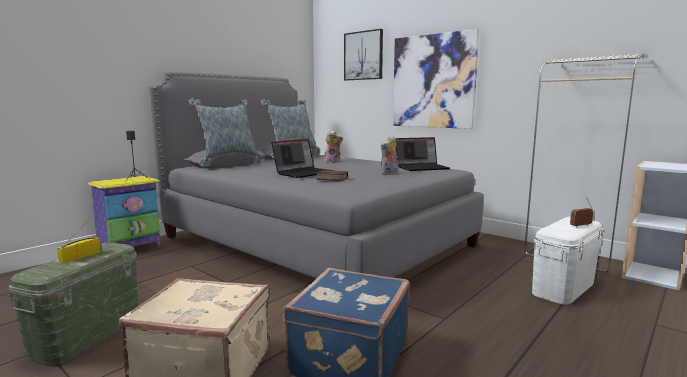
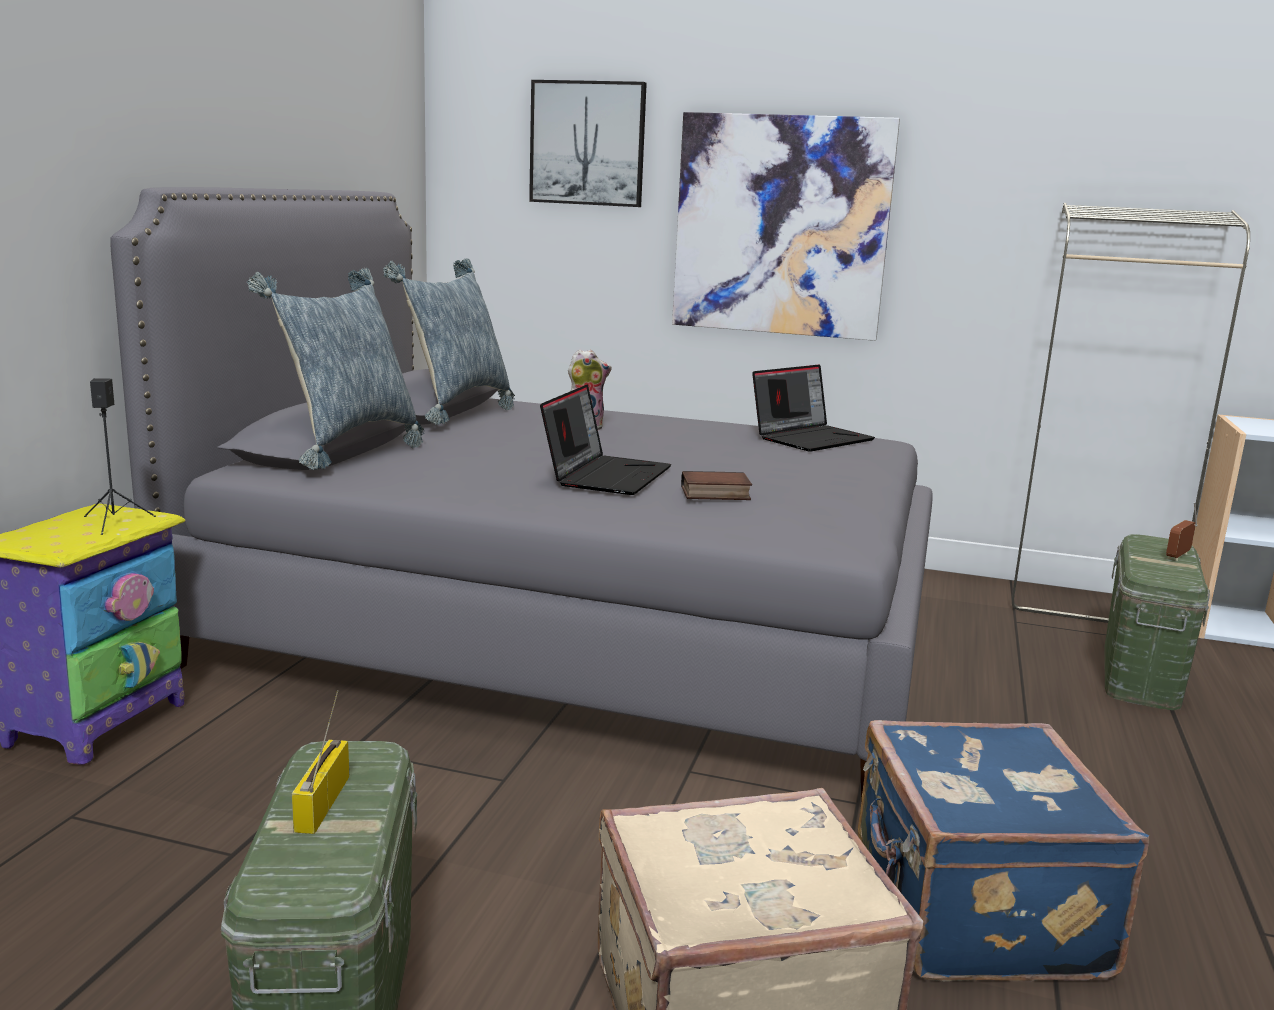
camera: 25 degrees left, 5 degrees up
(389, 174) = (786, 464): plush toy -> none
(563, 288) = (1141, 674): white storage box -> green storage box

